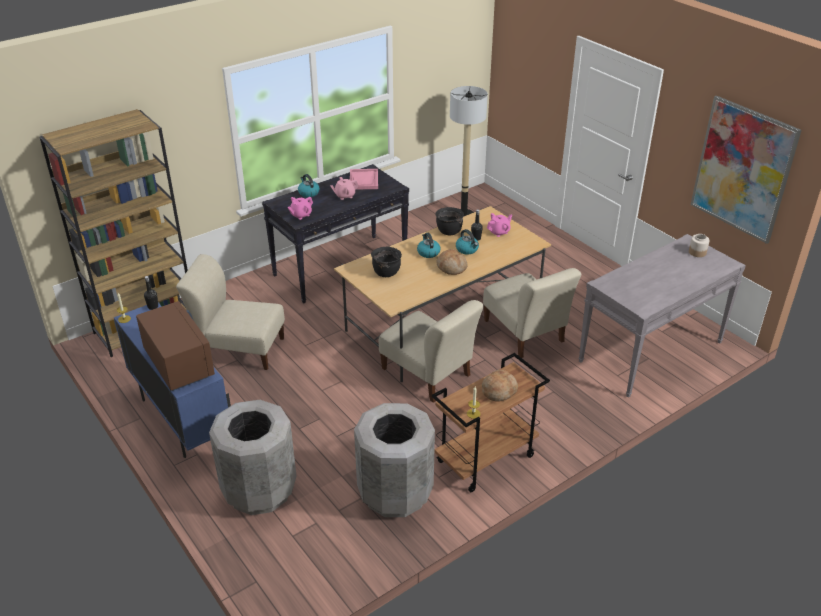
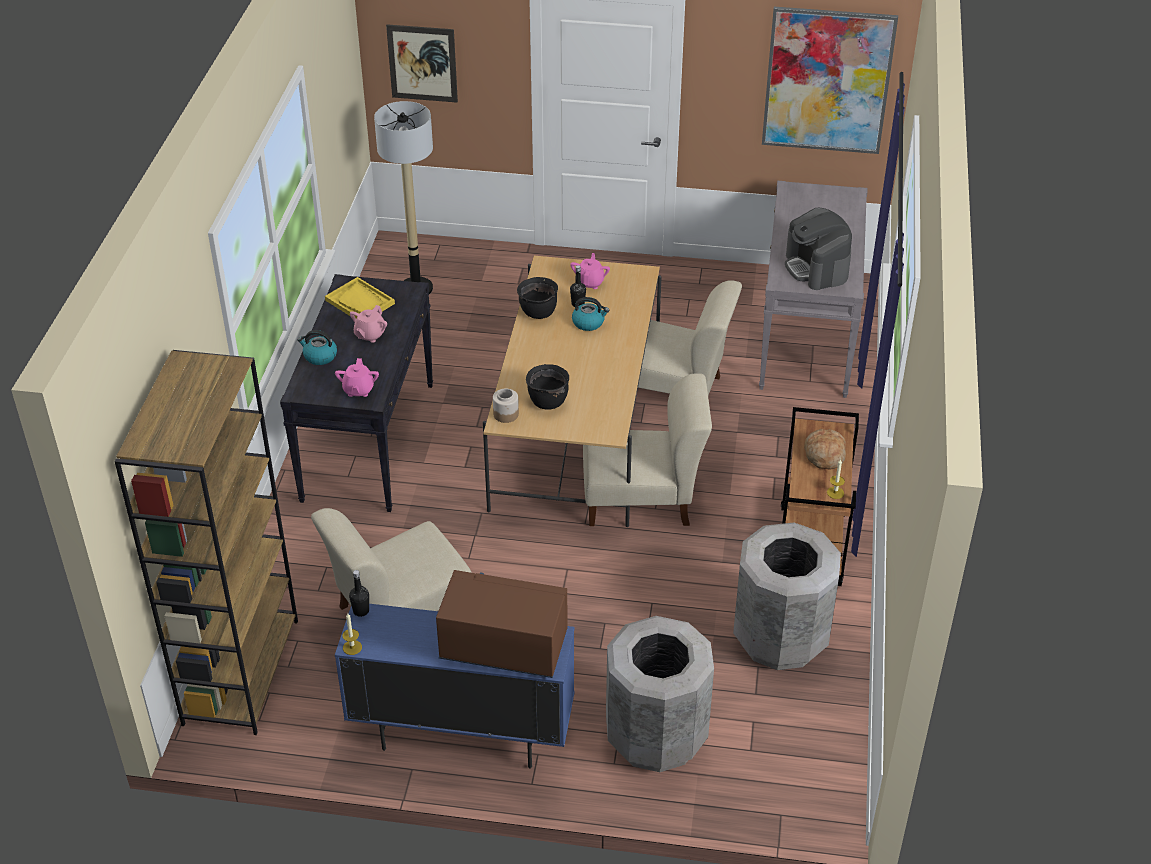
camera: 45 degrees left, 5 degrees up
(364, 180) = (360, 302): pink tray -> yellow tray
(428, 252) = (554, 351): kettle -> none
(451, 267) = (604, 353): bread -> none
(517, 76) = (422, 63): none -> picture
(638, 288) = (816, 268): none -> coffee machine
(697, 252) = (813, 197): jar -> jar (506, 414)

